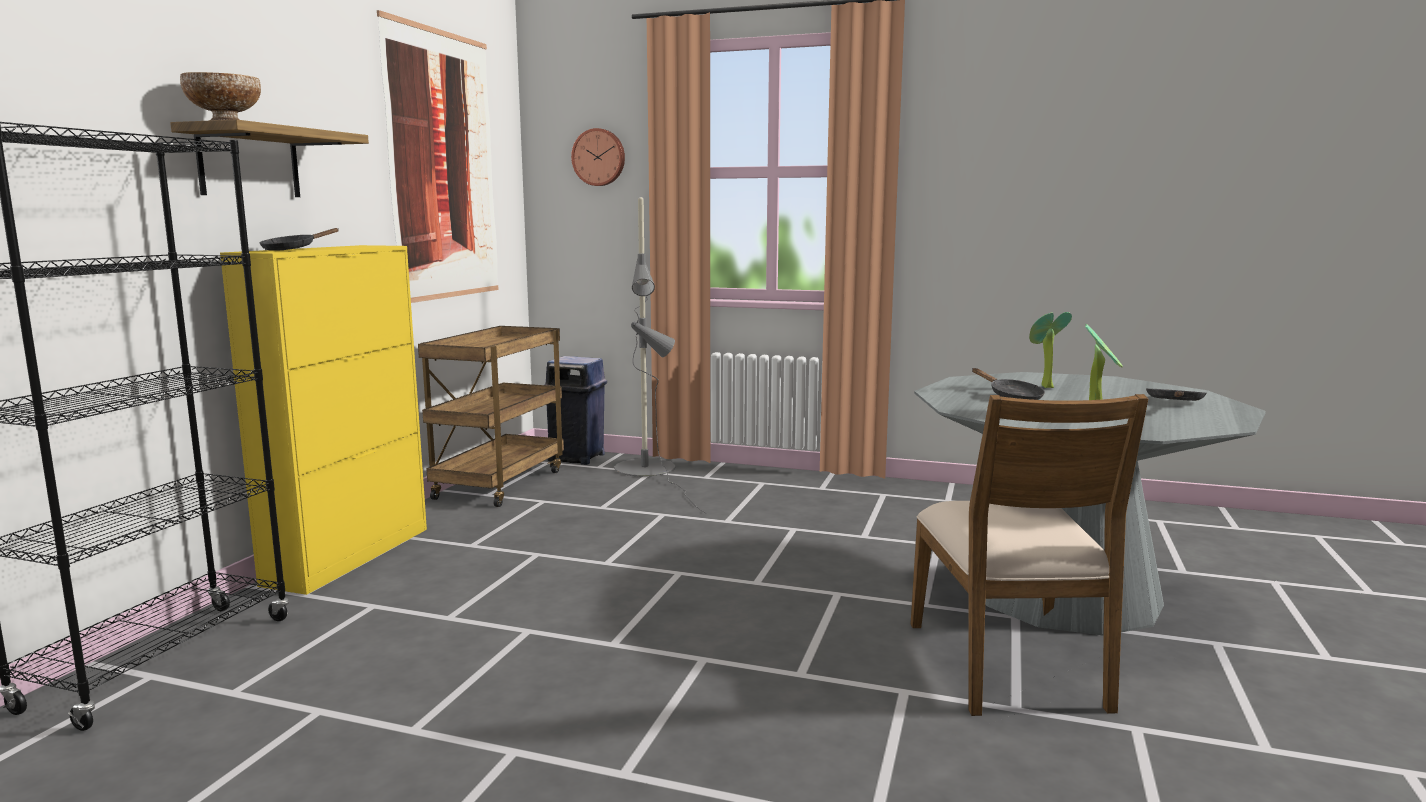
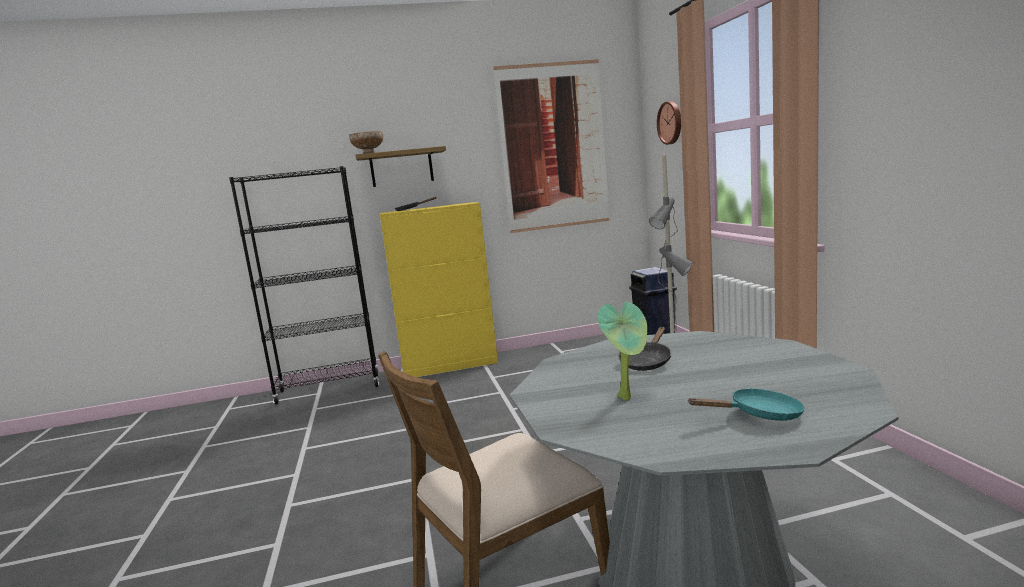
camera: 60 degrees right, 0 degrees up
(499, 483) = (580, 346): brown cart -> none
(1043, 387) = (722, 360): potted plant -> none
(1175, 402) = (759, 415): black frying pan -> turquoise frying pan

